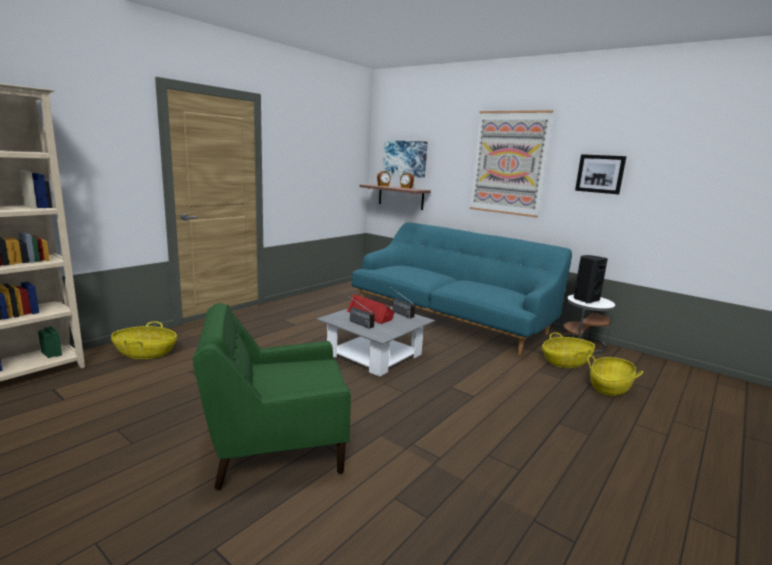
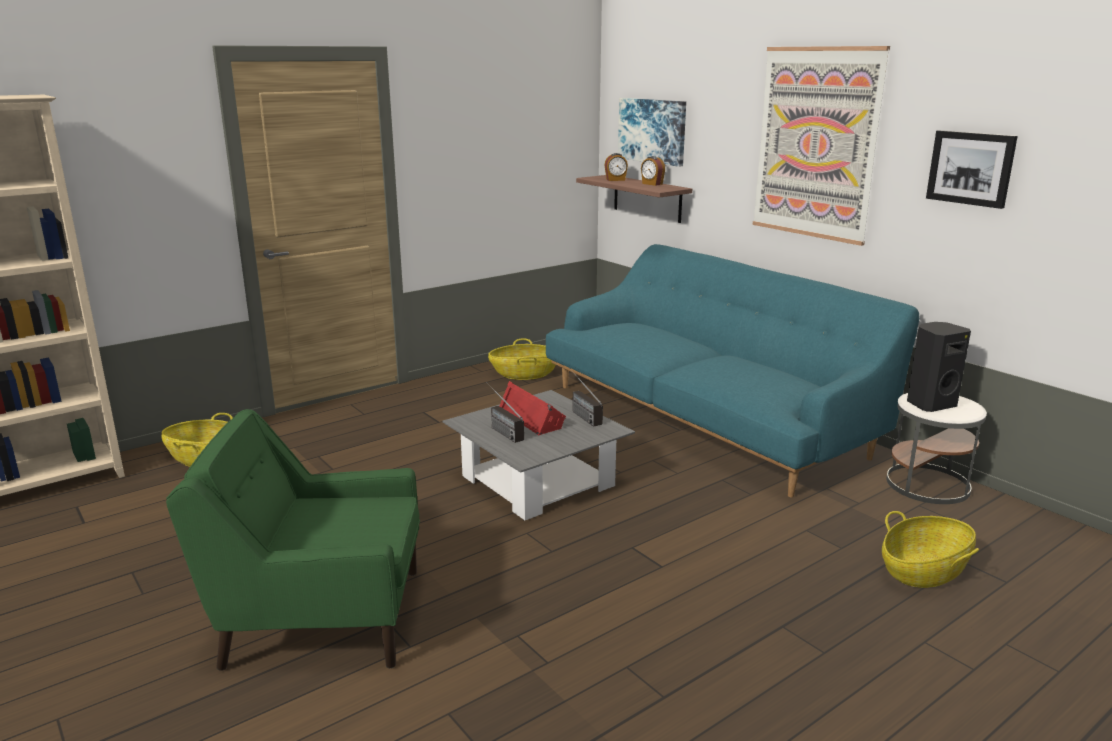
camera: 15 degrees right, 5 degrees up
(566, 362) = (870, 517): basket -> basket (524, 374)

